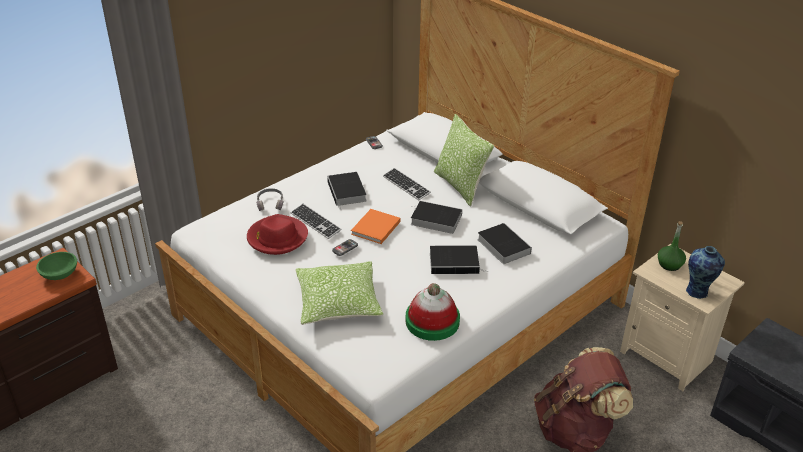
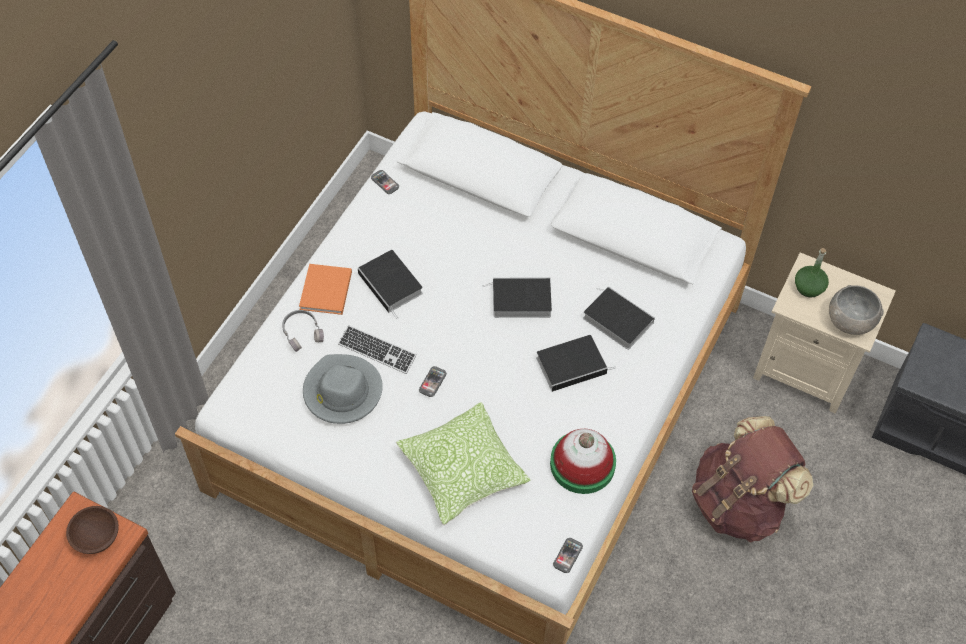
camera: 20 degrees left, 20 degrees up
(60, 273) = (96, 536): green bowl -> brown bowl
(277, 237) = (342, 391): red hat -> grey hat
(375, 228) = (455, 338): orange book -> orange book (325, 292)
(390, 374) = (567, 555): none -> phone
(406, 185) = (459, 249): keyboard -> none
(460, 186) = (526, 231): pillow -> none
(698, 292) = (851, 321): vase -> grey bowl

